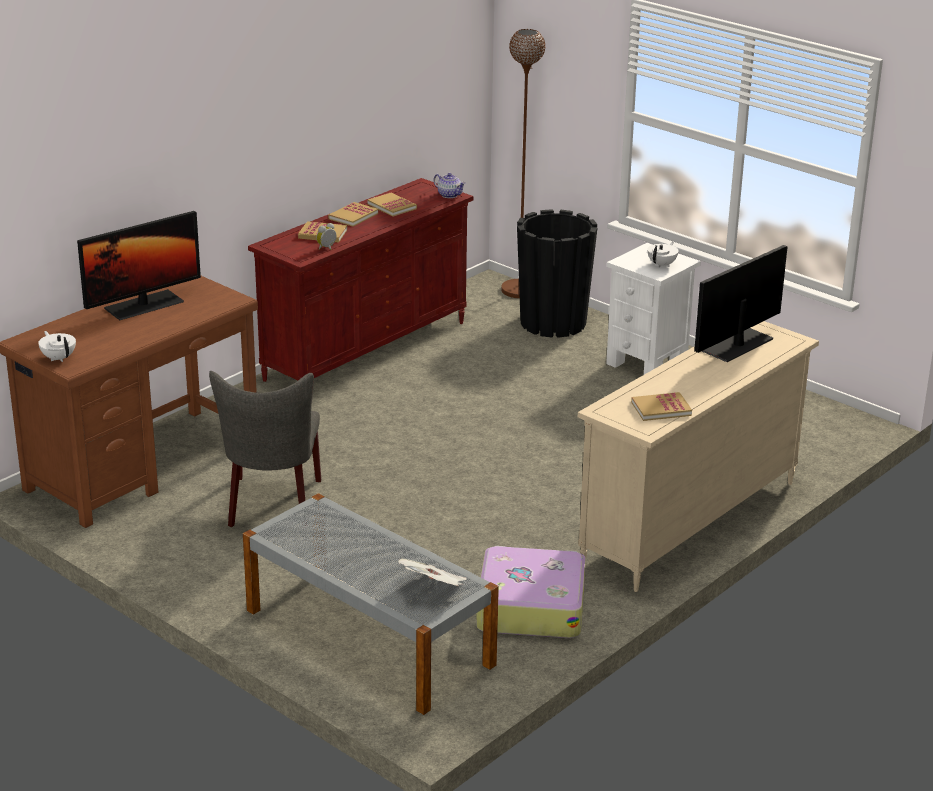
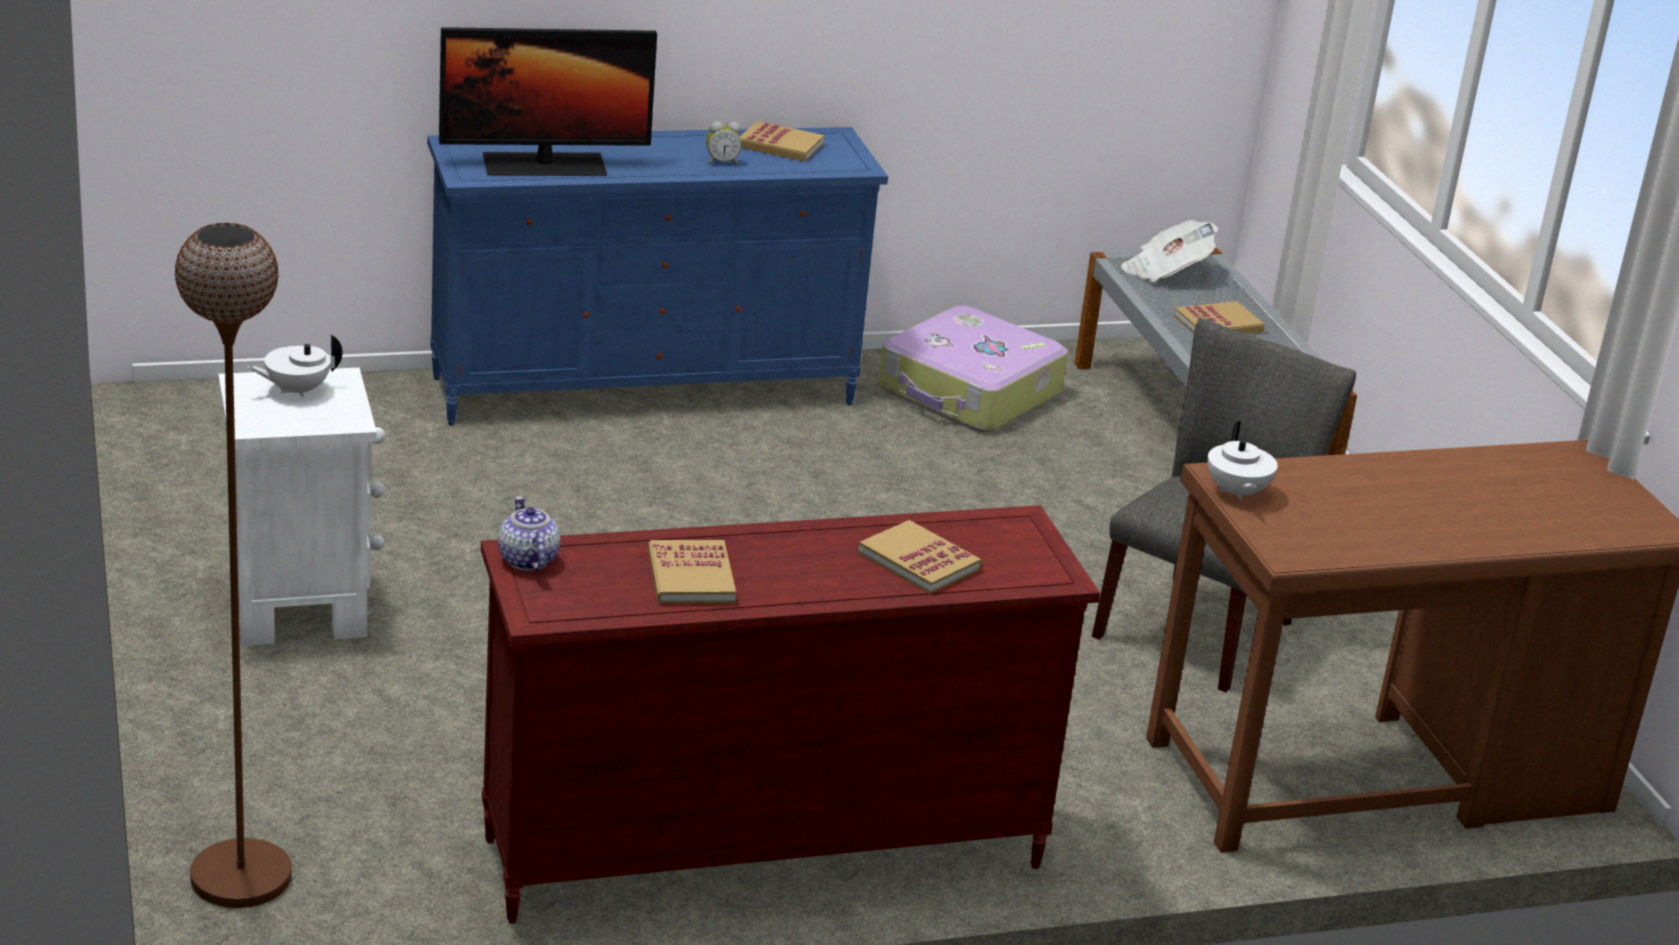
camera: 150 degrees left, 0 degrees up
(59, 358) = (1597, 475): white teapot -> white teapot (1236, 493)
(144, 305) = (1401, 521): monitor -> none
(327, 248) = (945, 525): alarm clock -> alarm clock (722, 162)
(353, 216) = (804, 582): book -> book (1218, 324)
(553, 323) = (313, 761): black planter -> none
(691, 523) = (644, 391): beige dresser -> blue dresser

